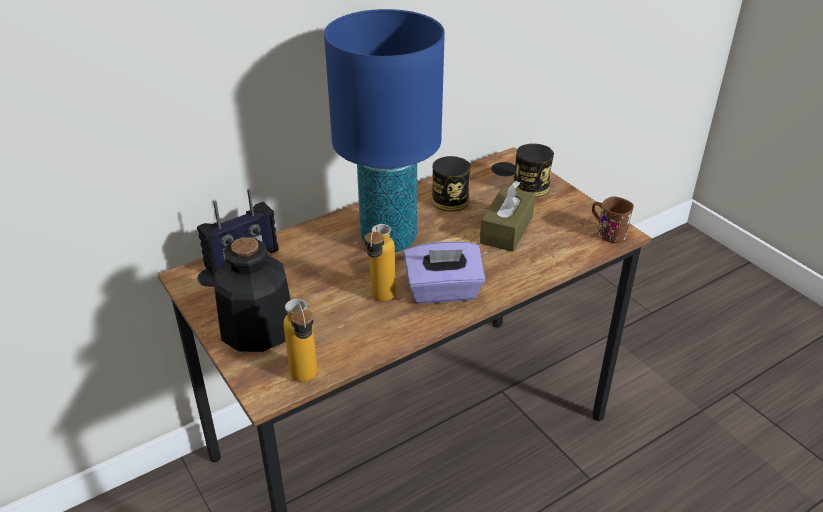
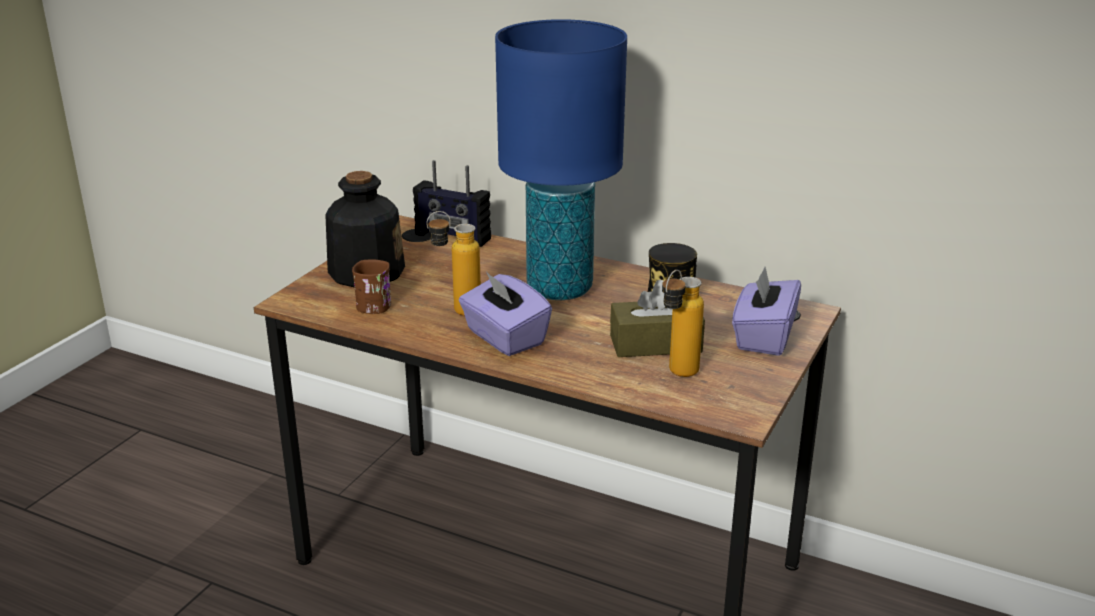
camera: 60 degrees right, 10 degrees down
(306, 381) = (316, 312): bottle -> bottle (676, 375)
(531, 187) = (763, 337): can -> purple tissue box
(607, 232) = (732, 406): brown mug -> brown mug (376, 303)

